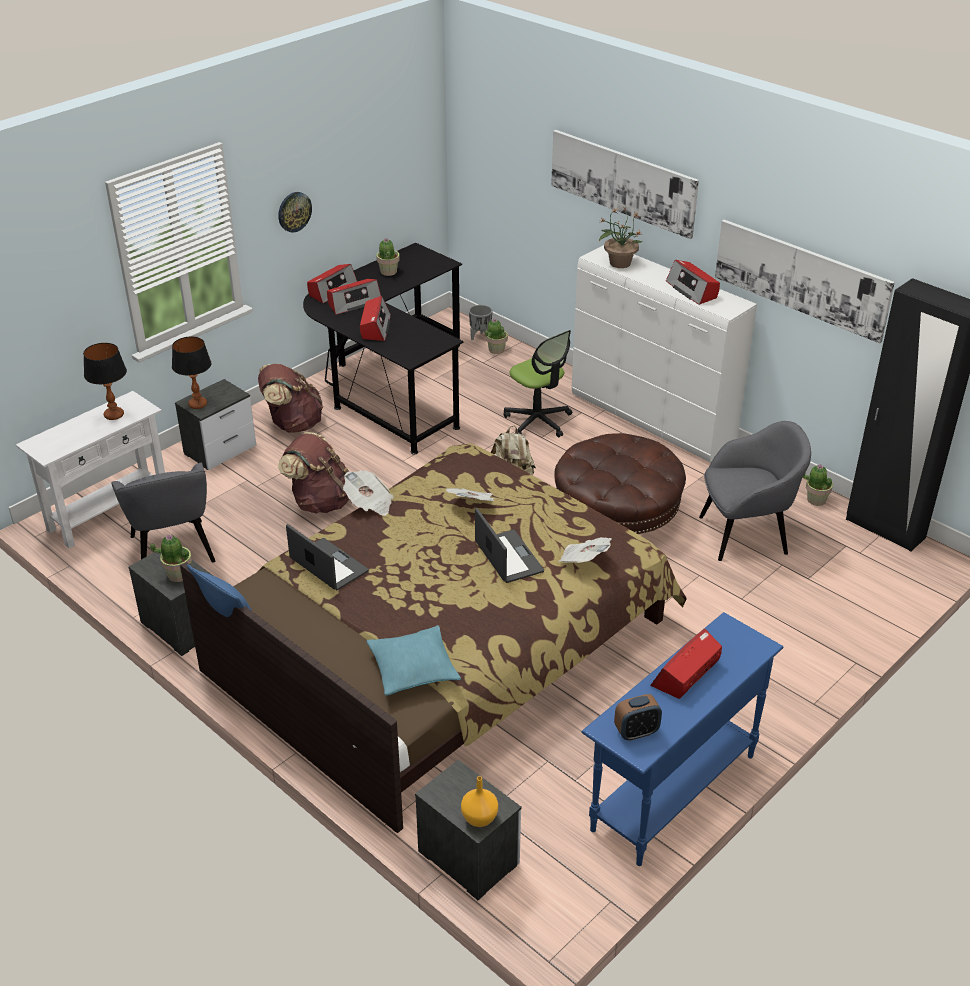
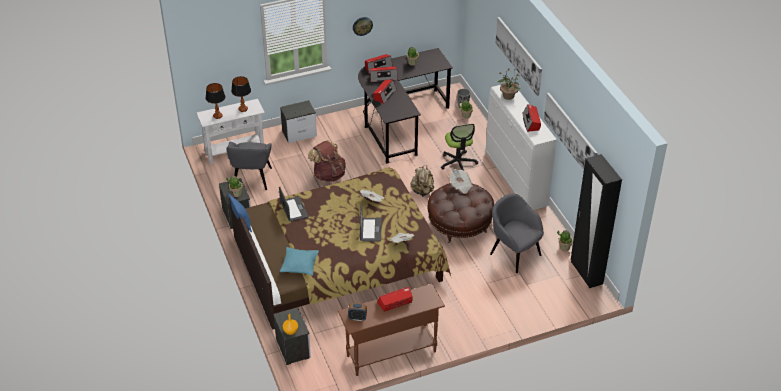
camera: 25 degrees right, 5 degrees up
(198, 404) = (289, 111): table lamp -> table lamp (218, 116)
(292, 424) = (340, 130): brown backpack -> none
(369, 504) = (329, 186): newspaper -> newspaper (460, 186)
(672, 792) = (391, 353): blue console table -> brown console table
(745, 534) = (514, 254): grey armchair -> grey armchair turned 150 degrees counterclockwise

